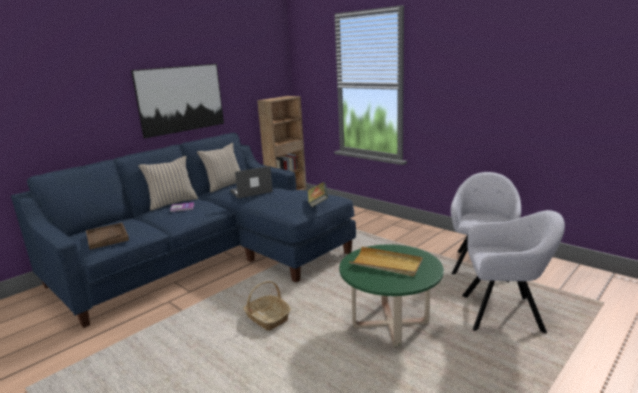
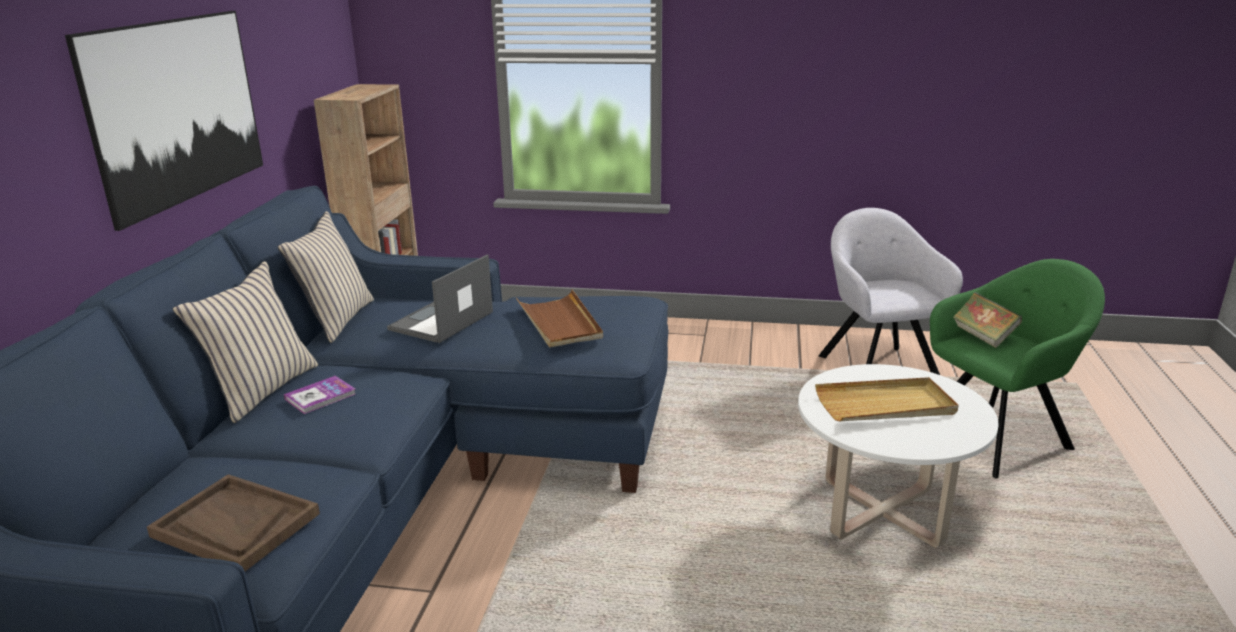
camera: 35 degrees left, 5 degrees up
(267, 318) = (675, 582): basket -> none
(288, 199) = (560, 322): none -> brown tray
(318, 203) = (630, 317): book -> book (981, 336)
(390, 324) = (882, 512): green coffee table -> white coffee table
(505, 313) = (997, 437): grey armchair -> green armchair

